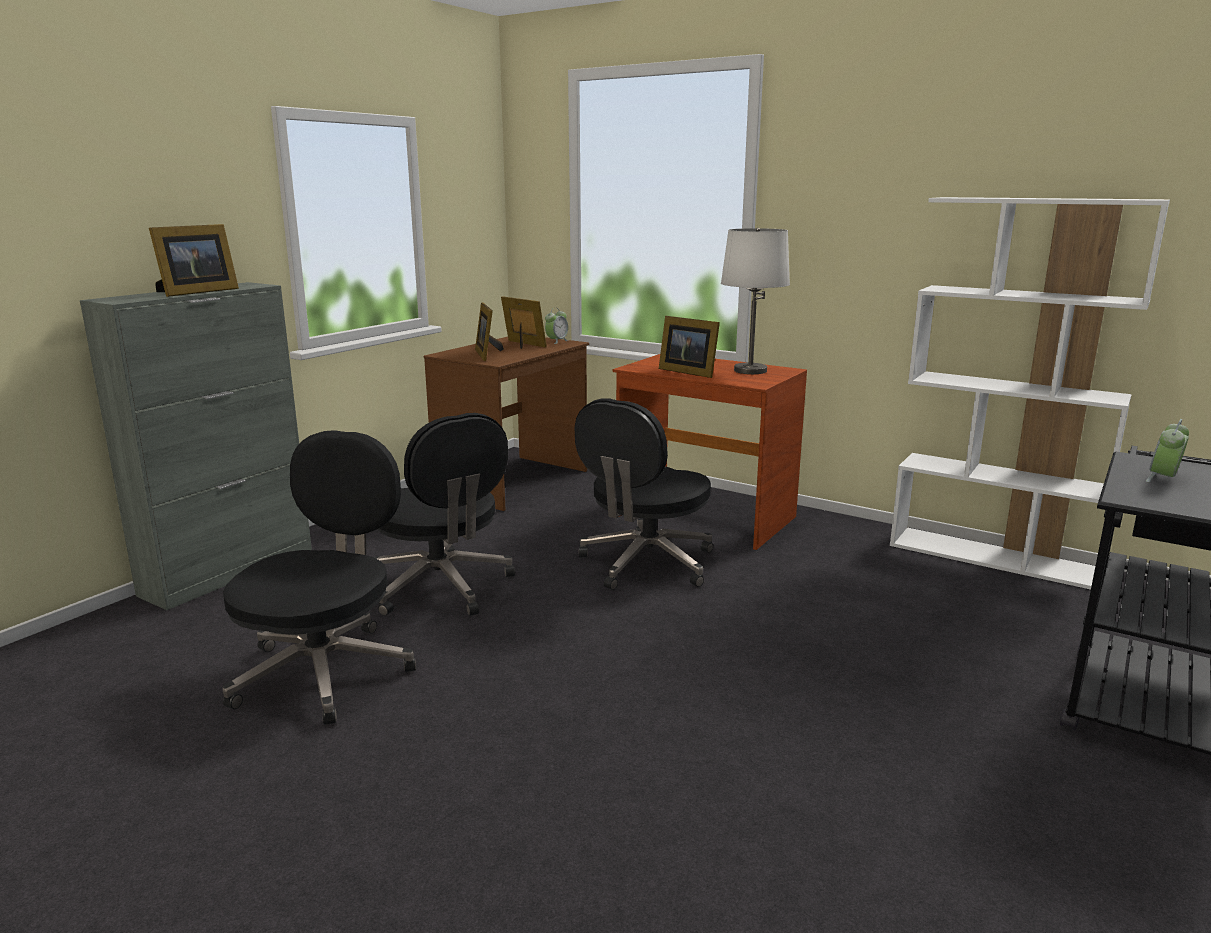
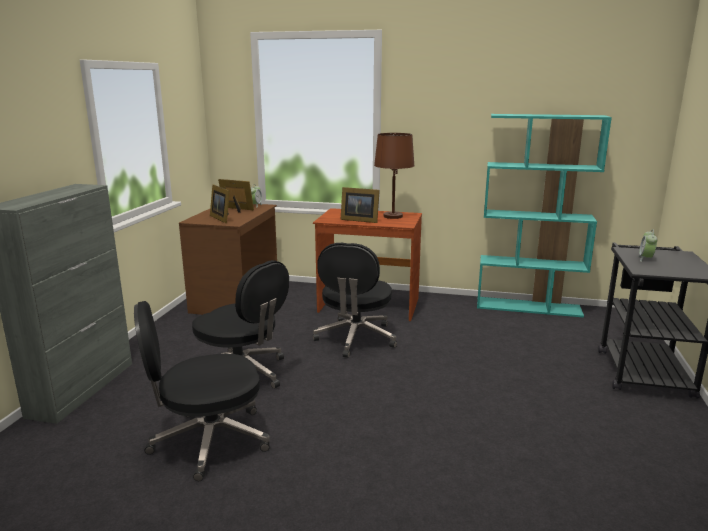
camera: 20 degrees left, 0 degrees up
(195, 292) = (56, 195): picture frame -> none
(326, 671) = (208, 441): black office chair -> black office chair turned 105 degrees counterclockwise
(750, 371) = (393, 216): white table lamp -> brown table lamp
(991, 557) = (529, 307): white bookcase -> turquoise bookcase

